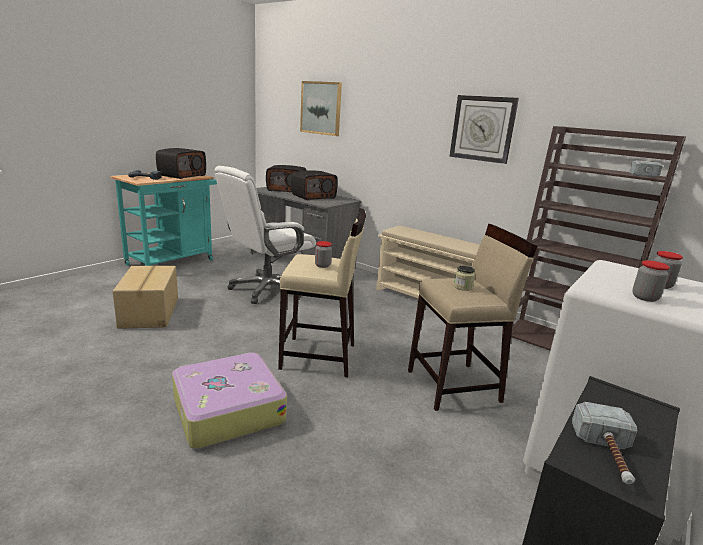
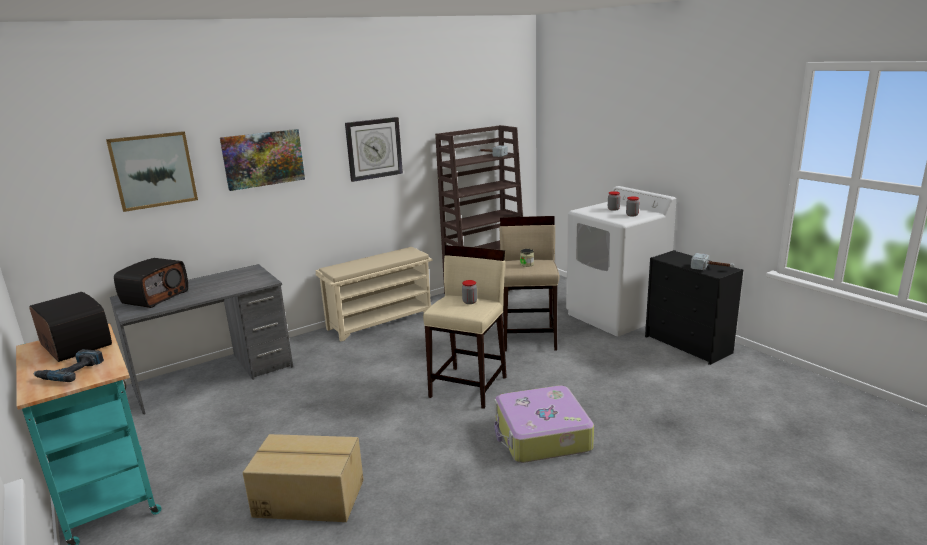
camera: 70 degrees left, 0 degrees up
(267, 289) = (294, 406): white office chair -> none
(313, 196) = (216, 284): radio -> none
(385, 115) = (263, 159): none -> picture

